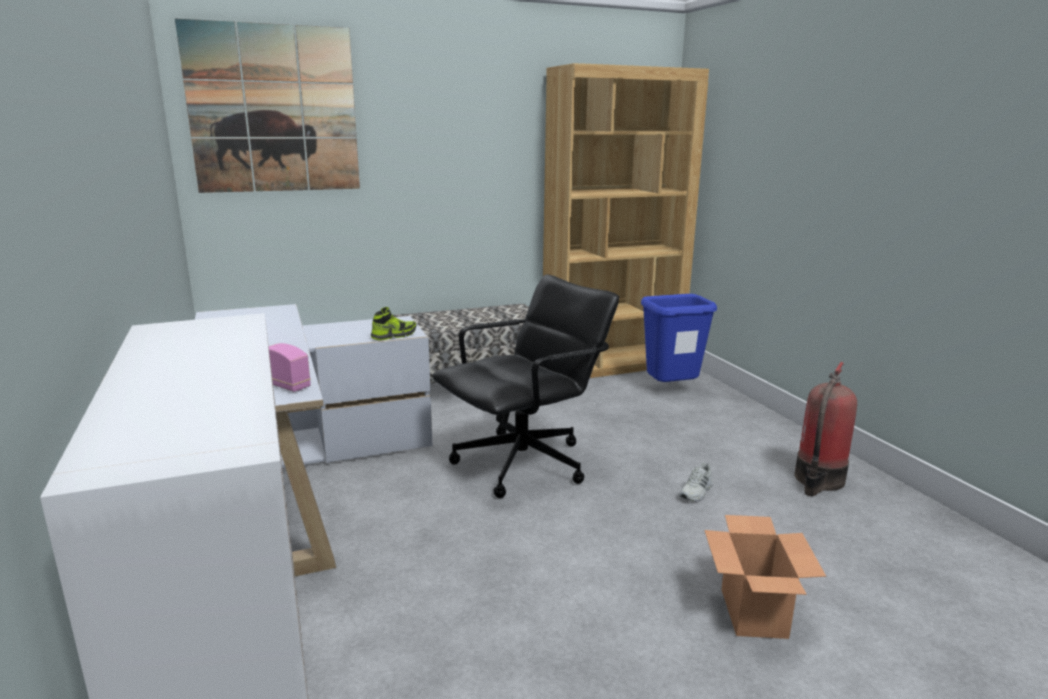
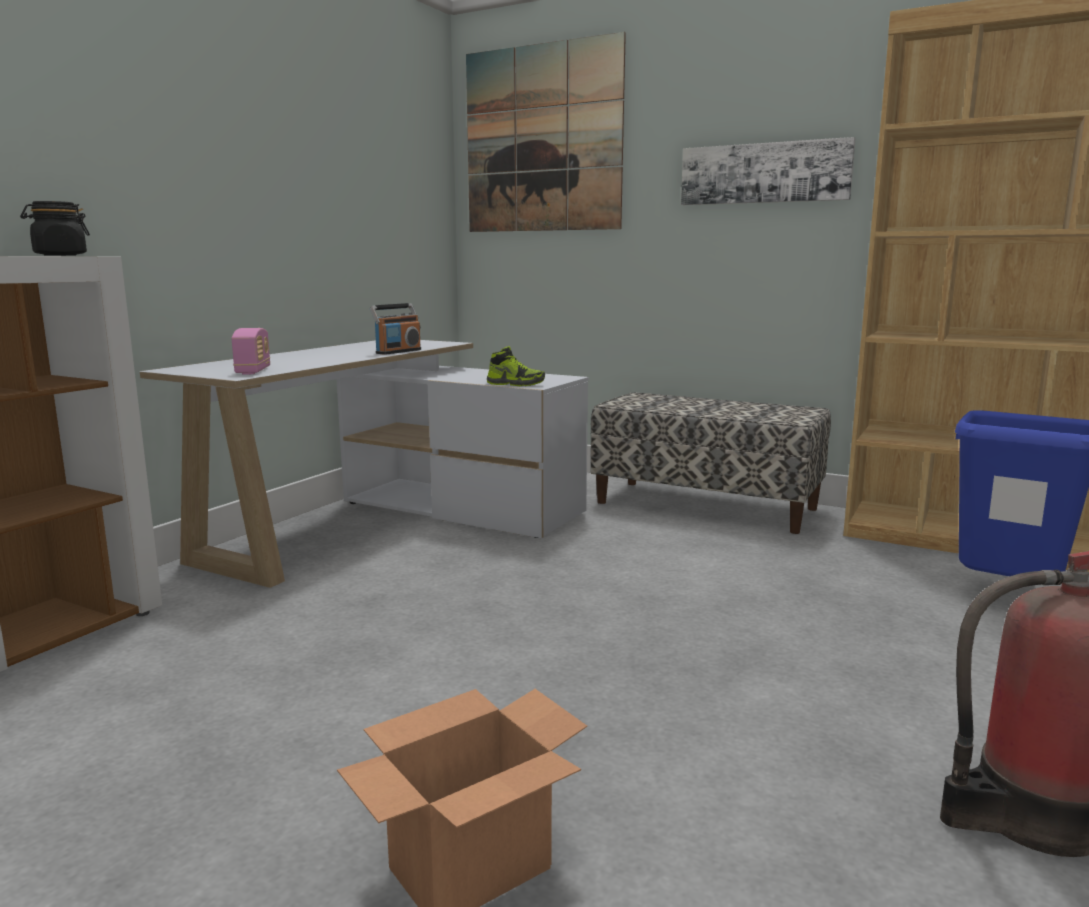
camera: 50 degrees right, 5 degrees down
(227, 326) = (59, 255): none -> black jar
(290, 329) = (398, 351): none -> radio
(467, 148) = (764, 173): none -> picture
(524, 464) = (594, 588): black office chair -> none
(696, 492) = (742, 712): white shoe -> none

